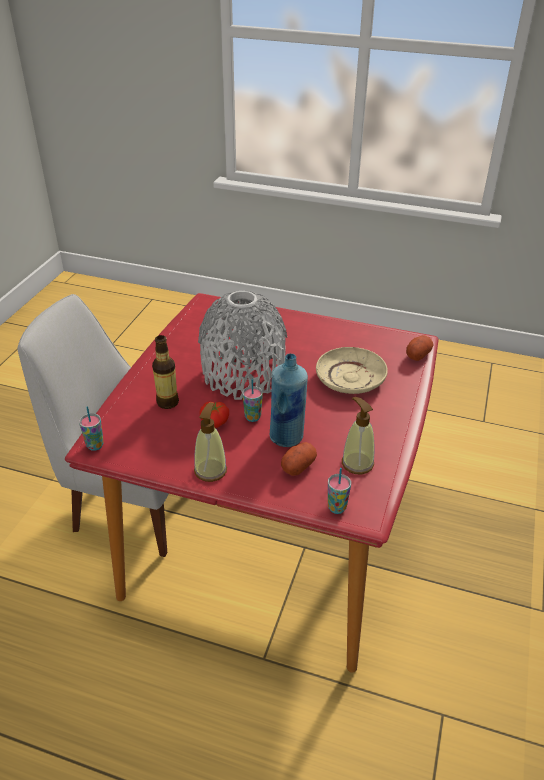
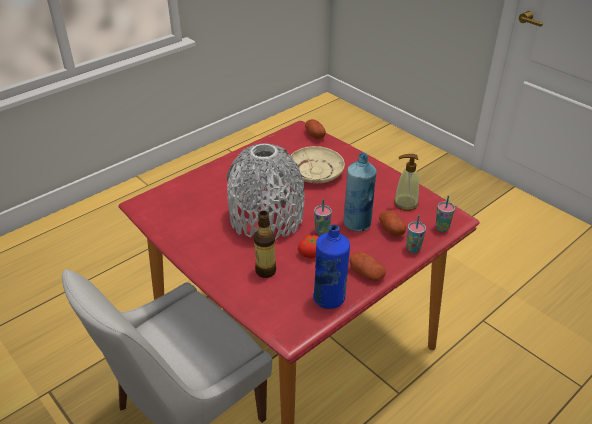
camera: 60 degrees left, 0 degrees up
(95, 445) = (289, 332): cup -> cup (413, 249)
(155, 456) = (329, 299): none -> blue bottle
(210, 470) = (367, 273): soap dispenser -> potato

